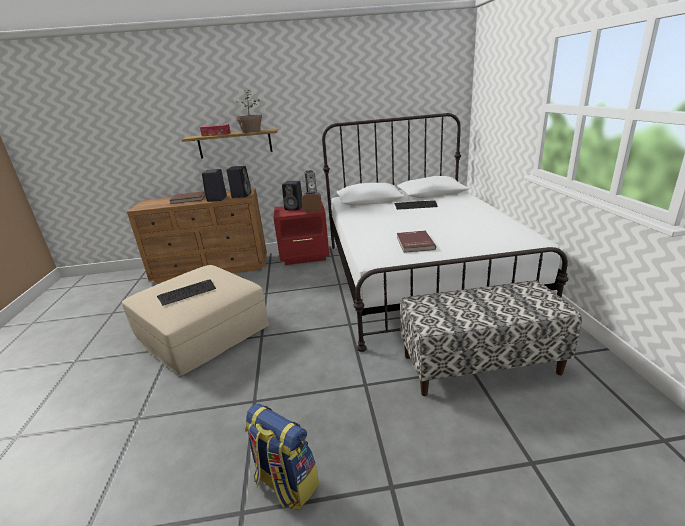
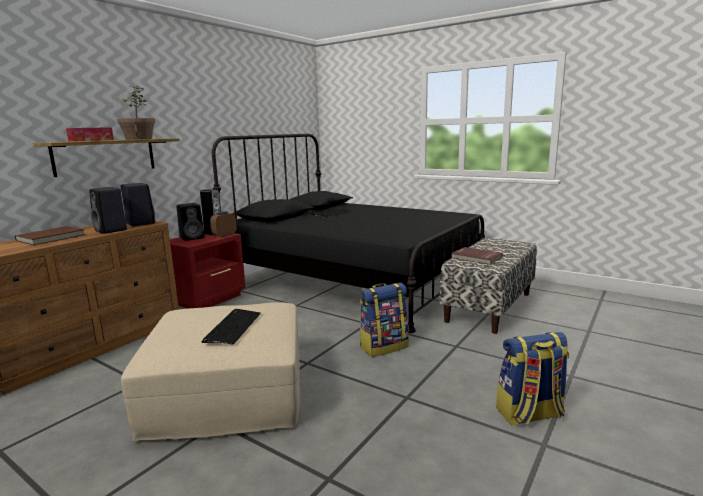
camera: 50 degrees left, 10 degrees down
(320, 351) = (383, 346): none -> backpack
(414, 243) = (400, 228): red book -> red book (476, 257)
(419, 277) = (354, 280): white bed -> black bed

